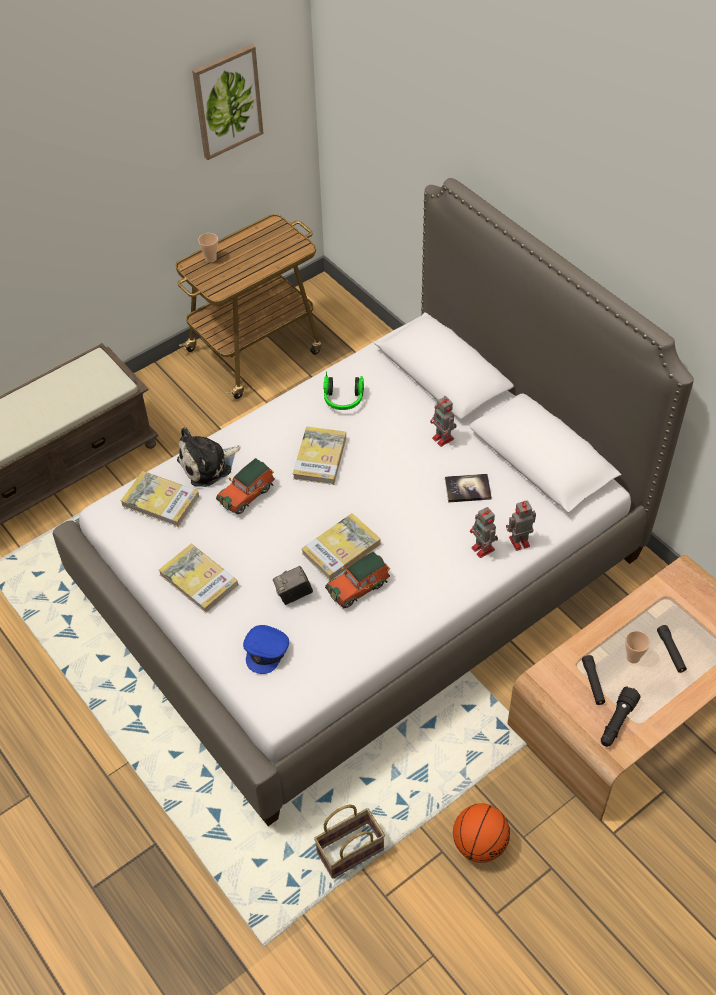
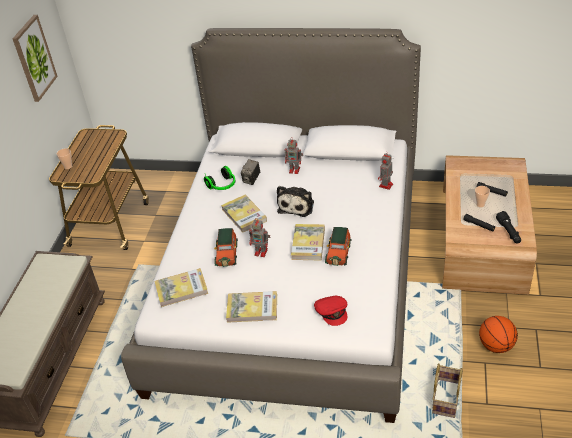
camera: 40 degrees left, 10 degrees down
(208, 465) = (186, 257): plush toy -> plush toy (297, 205)
(266, 651) = (332, 312): blue cap -> red cap
(294, 595) = (311, 279): camera -> camera (251, 180)
(467, 489) = (334, 181): book -> none
(483, 549) = (375, 199): toy robot -> toy robot (261, 252)

